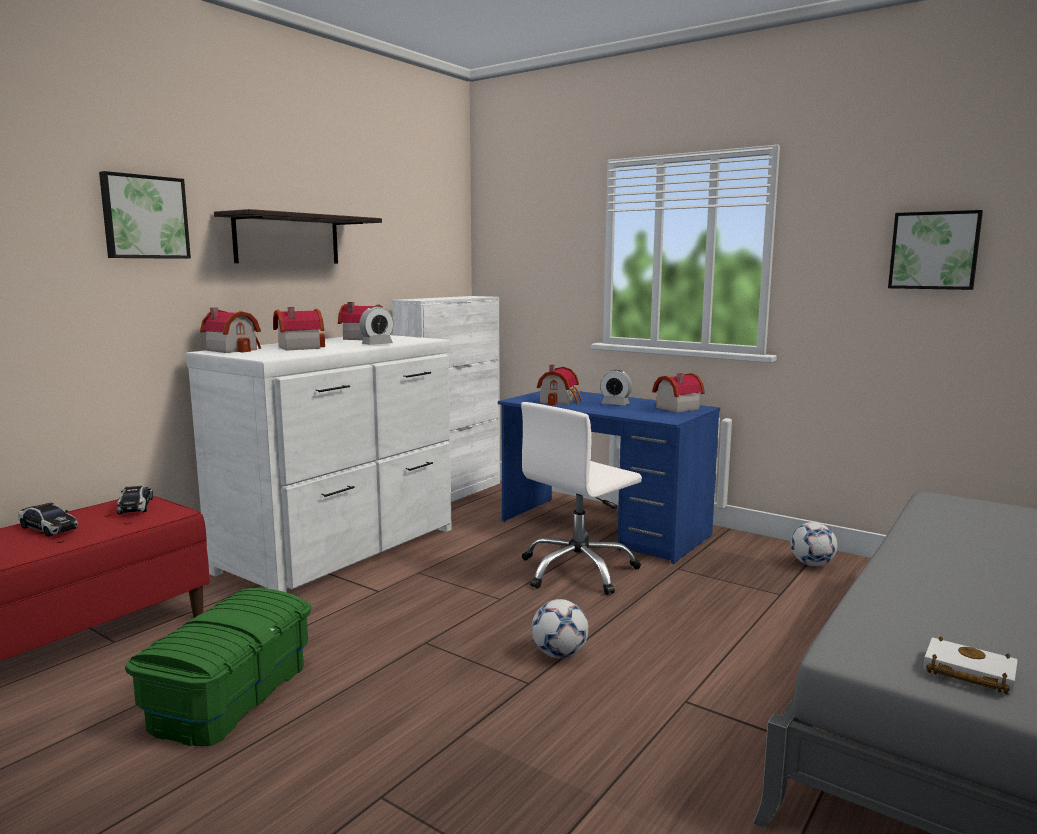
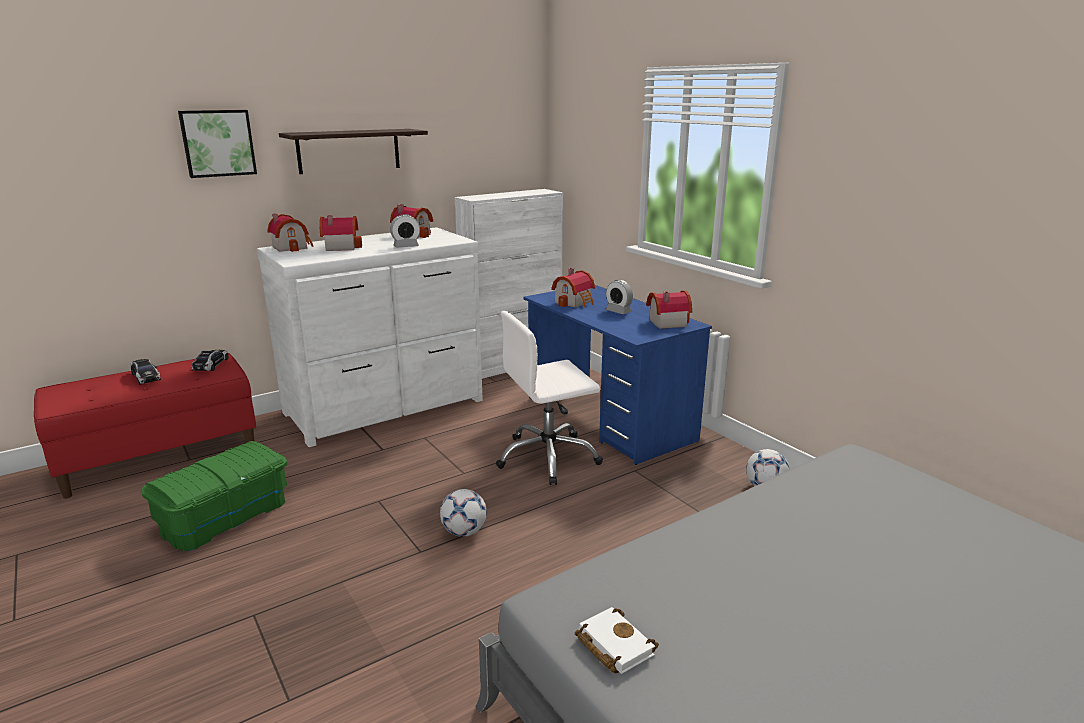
camera: 20 degrees right, 10 degrees up
(934, 250) = (917, 193): picture -> none

